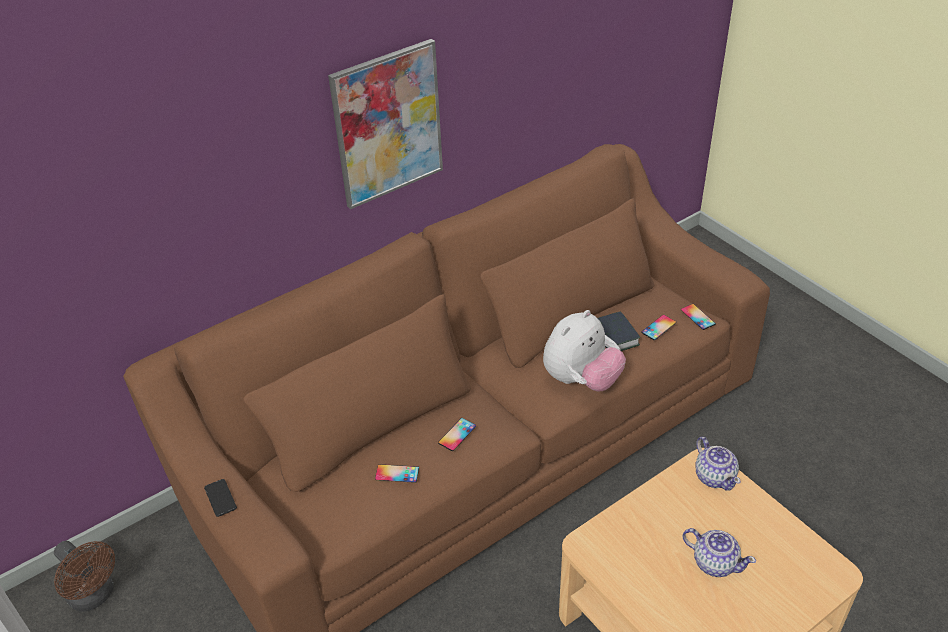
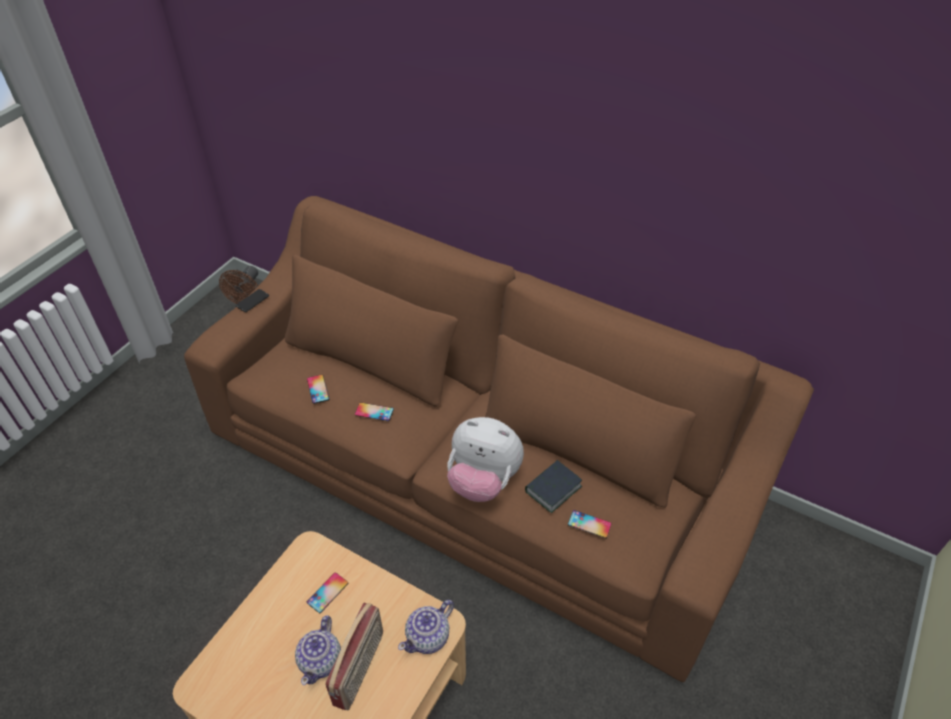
camera: 65 degrees right, 5 degrees up
(388, 124) = (545, 168): picture -> none
(698, 317) = (636, 560): phone -> phone (327, 592)
(731, 534) = (360, 668): none -> radio

